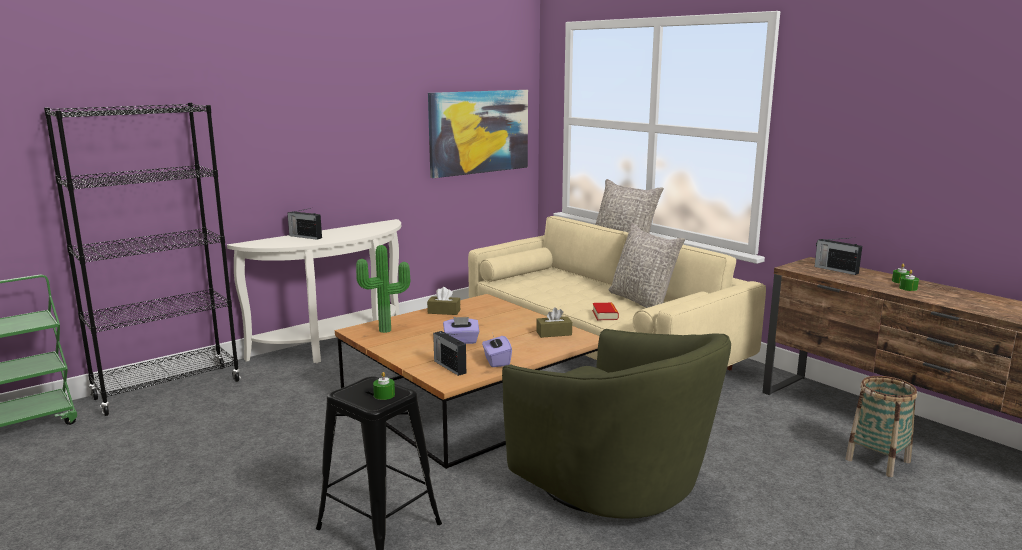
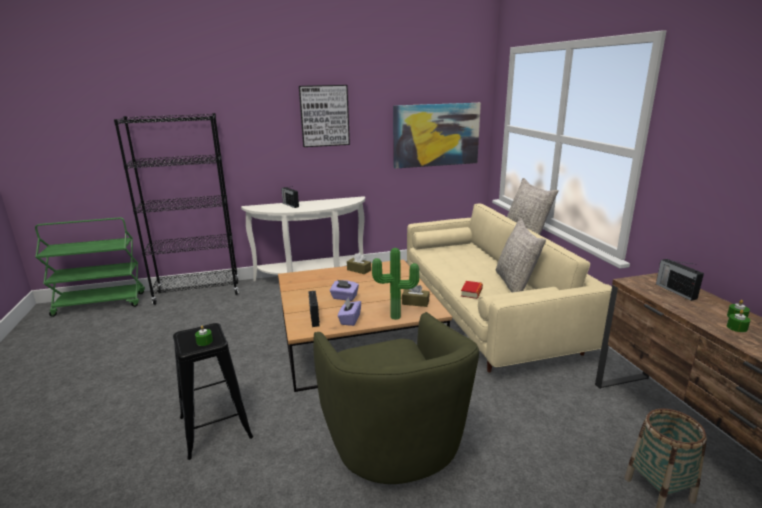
camera: 25 degrees right, 5 degrees up
(342, 107) = (324, 116): none -> picture
(386, 331) = (306, 280): potted plant -> potted plant (396, 318)

